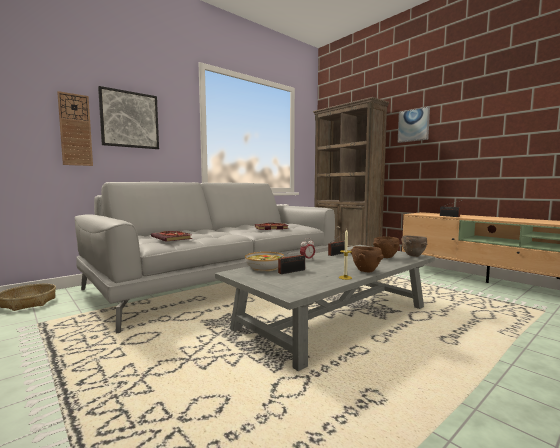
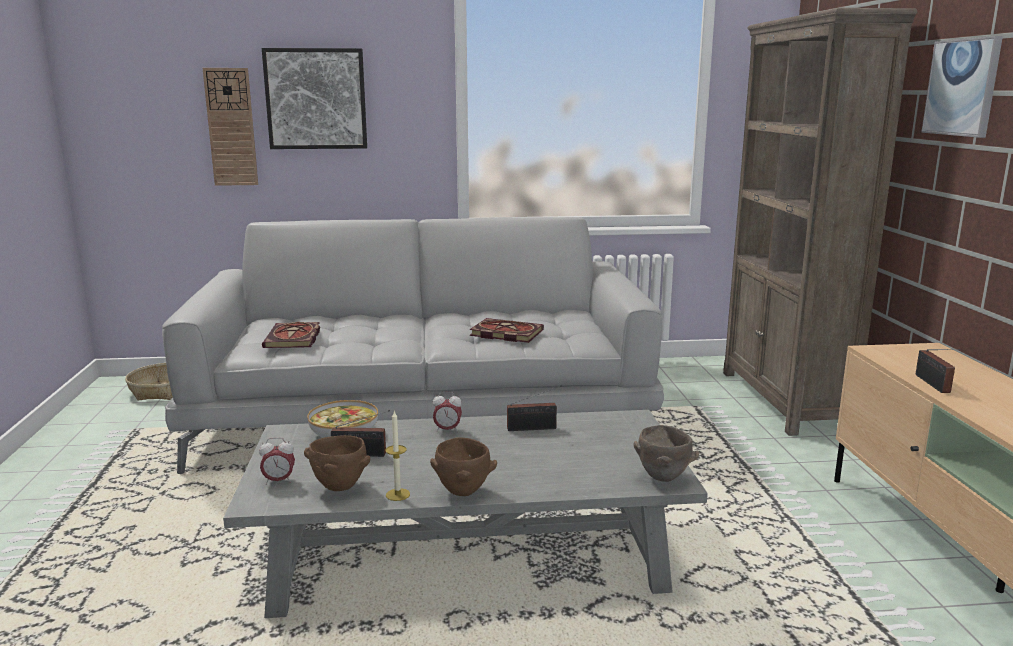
camera: 35 degrees right, 10 degrees up
(280, 286) = (279, 481): none -> alarm clock
(386, 257) = (593, 465): brown bowl -> brown bowl (341, 487)

